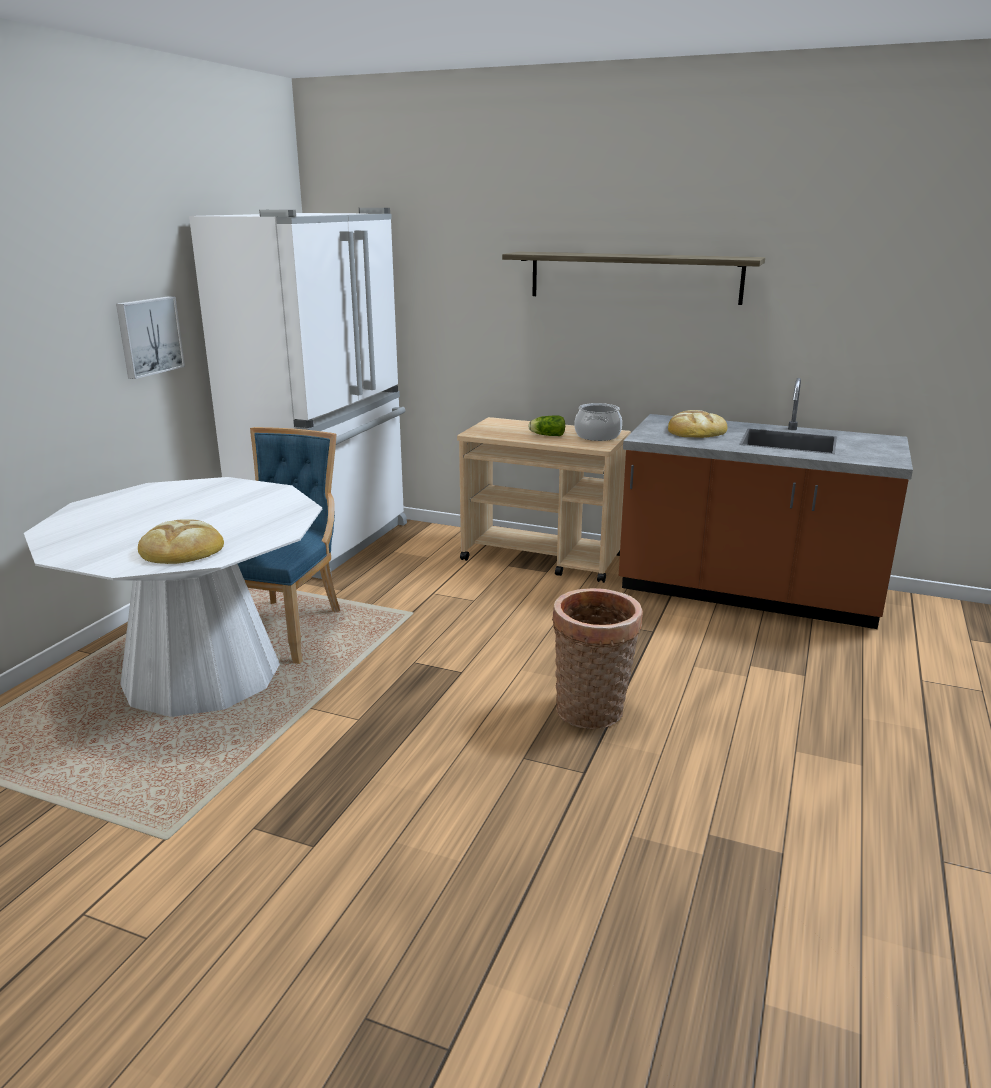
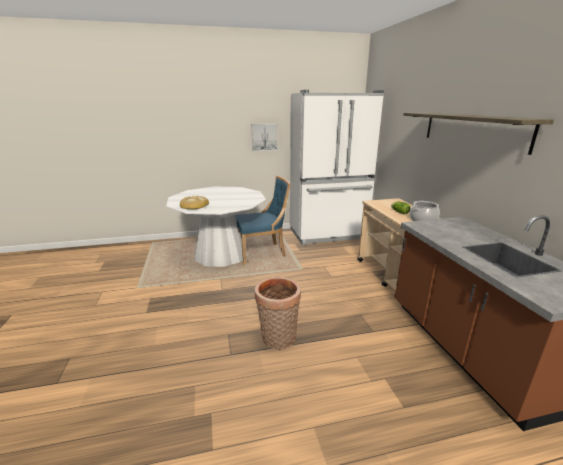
camera: 55 degrees right, 0 degrees up
(696, 430) = (460, 231): bread -> none

